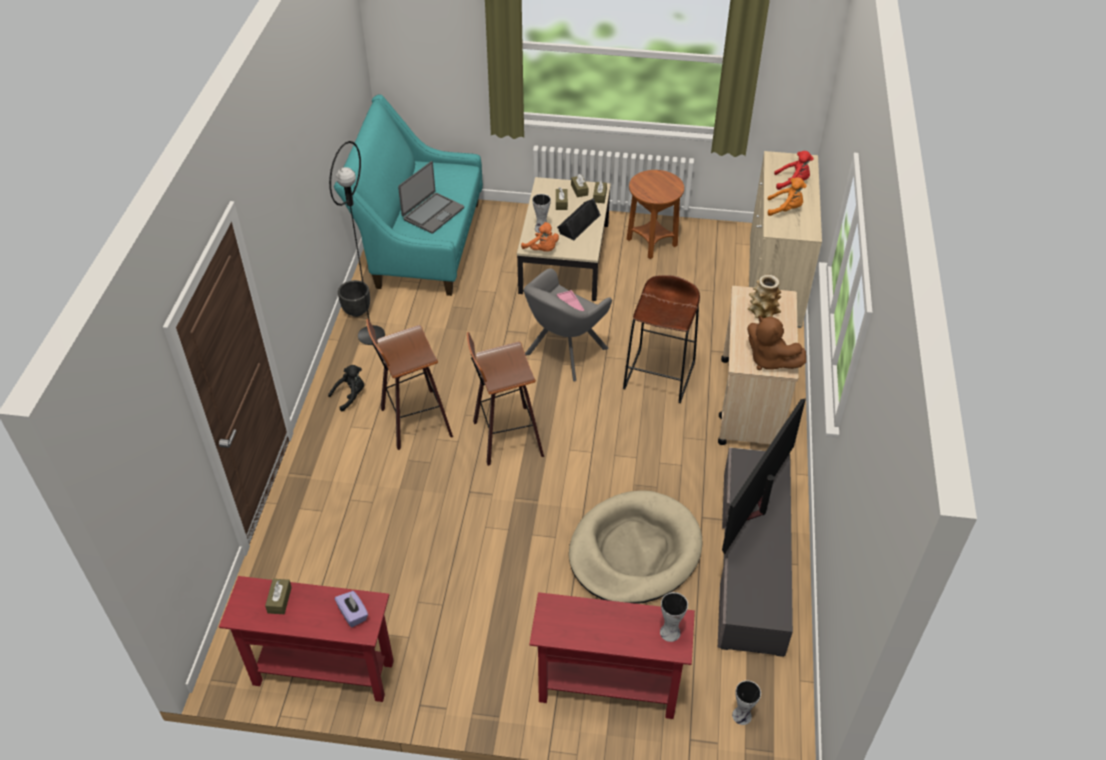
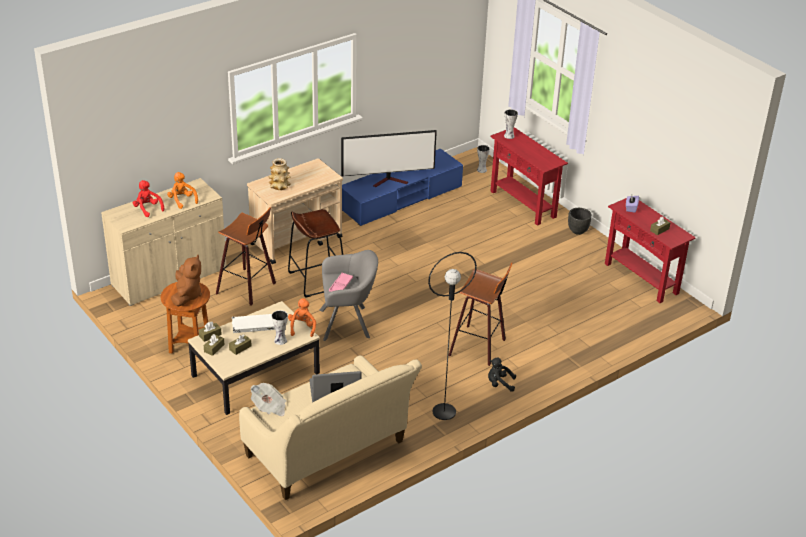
camera: 135 degrees left, 10 degrees down
(356, 311) = (434, 435): black planter -> black planter (578, 231)
(420, 244) = (329, 454): turquoise sofa -> beige sofa
(464, 173) = (269, 407): none -> newspaper
(505, 437) = (440, 307): stool -> stool (248, 288)
(578, 223) = (254, 328): black speaker -> white speaker
(634, 551) = (446, 230): beige dog bed -> none
(752, 560) = (401, 198): grey tv stand -> blue tv stand
(769, 360) = (316, 170): brown plush toy -> brown plush toy (187, 295)

